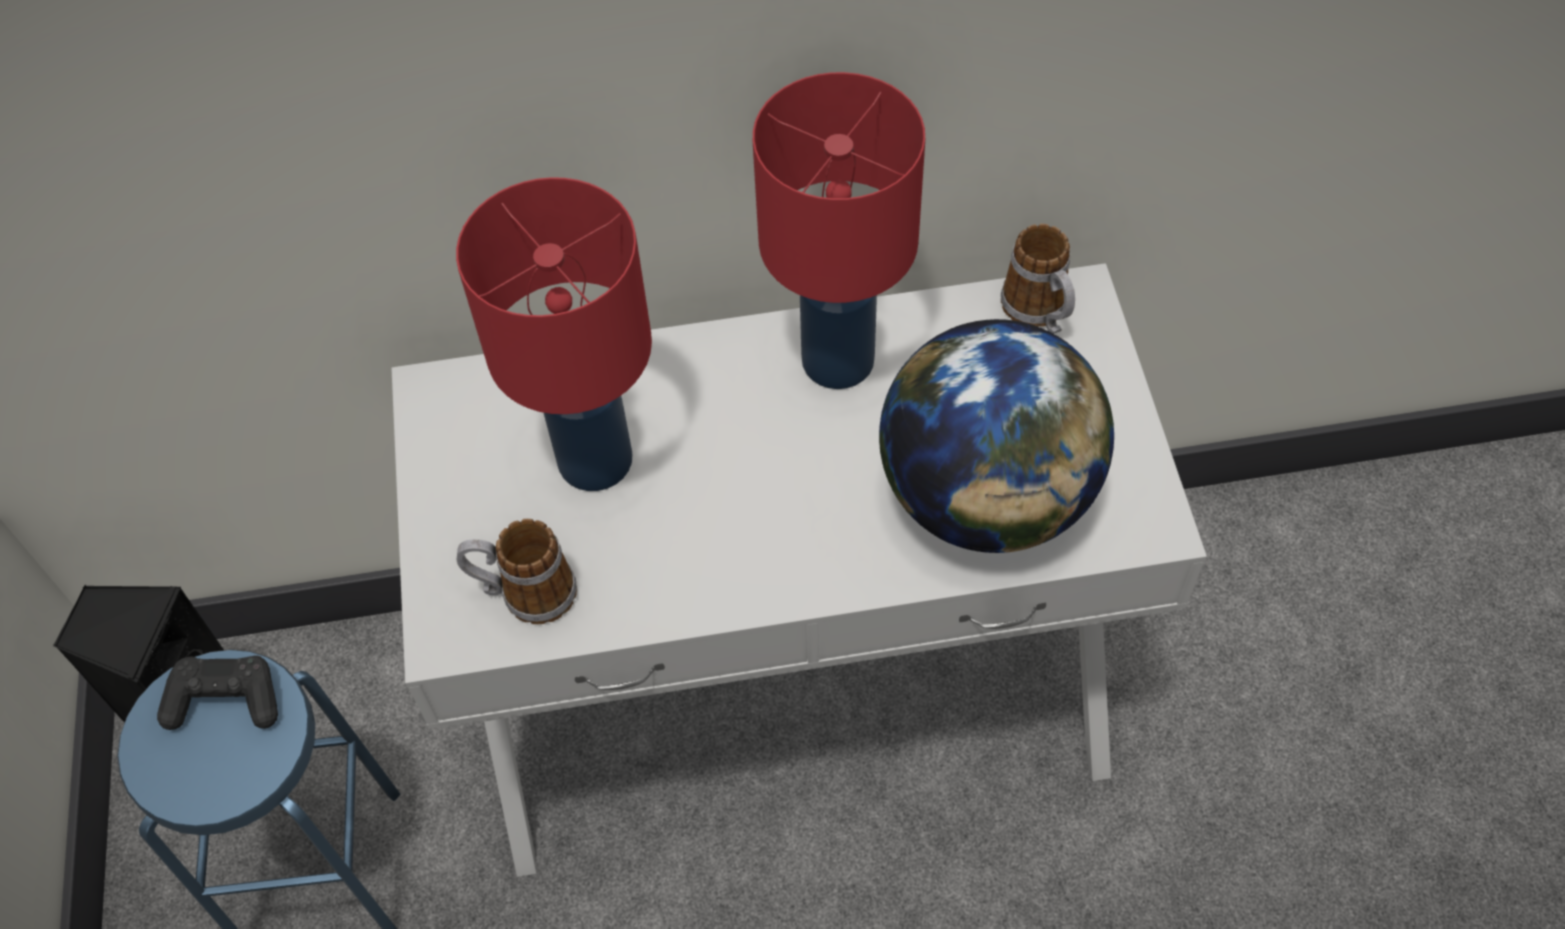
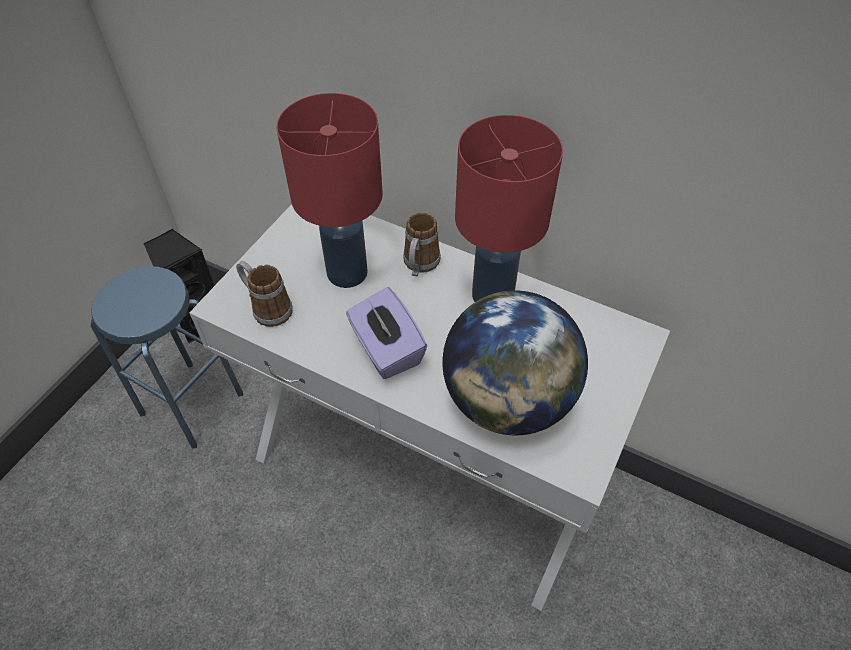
camera: 35 degrees right, 5 degrees down
(225, 700) = (154, 290): black game controller -> none
(763, 537) = (386, 350): none -> purple tissue box
(1039, 313) = (612, 333): mug -> mug (419, 265)

